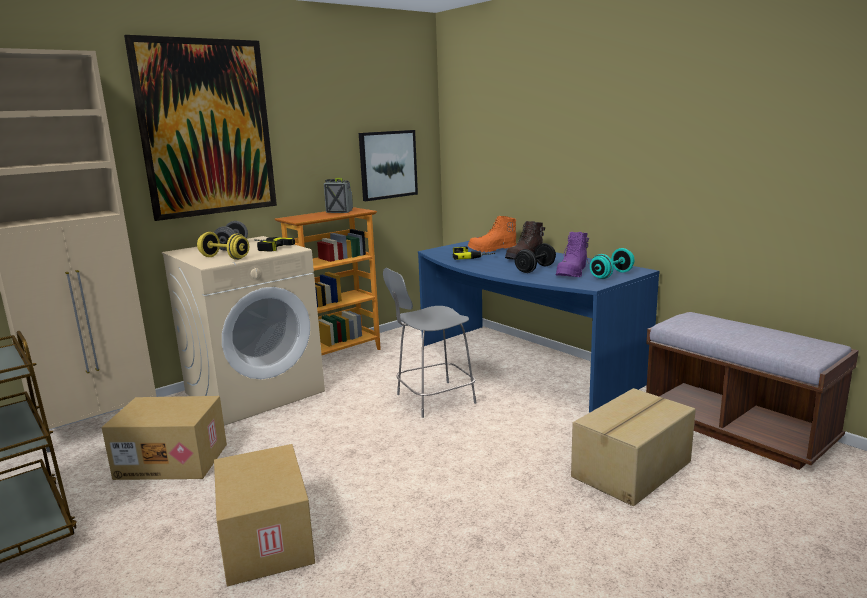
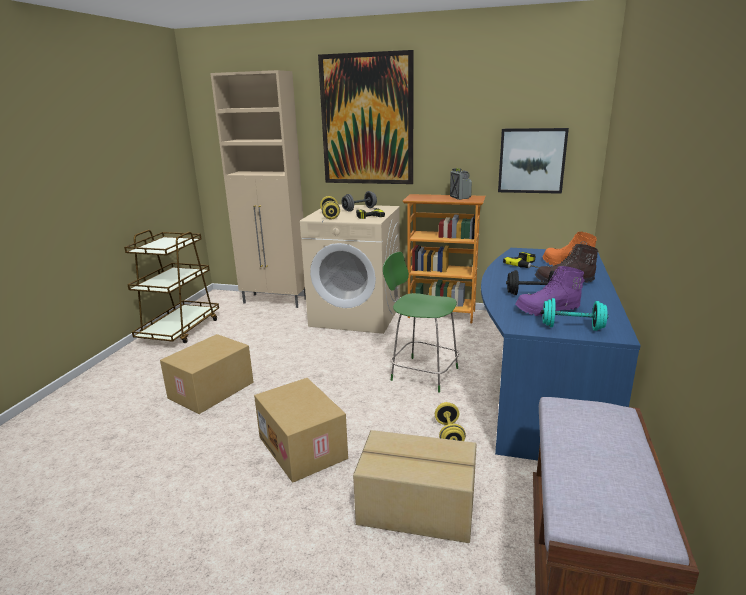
camera: 55 degrees right, 5 degrees up
(173, 460) = (262, 332): cardboard box -> cardboard box (304, 447)
(433, 399) = (422, 373): grey stool -> green stool
(546, 421) = (449, 434): none -> yellow dumbbell

